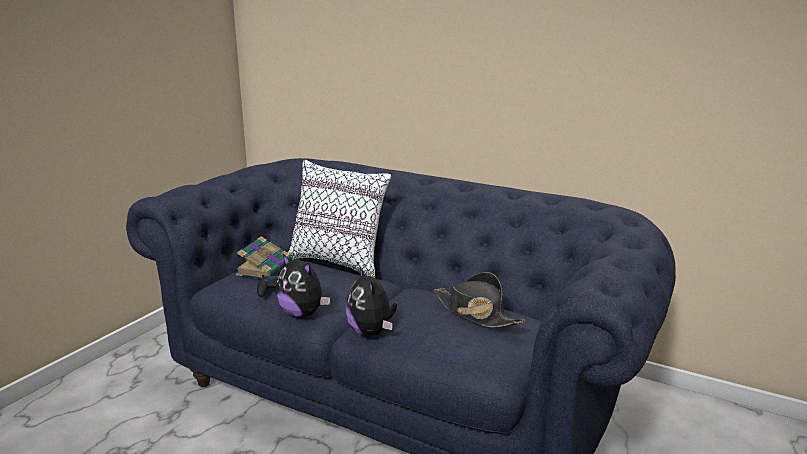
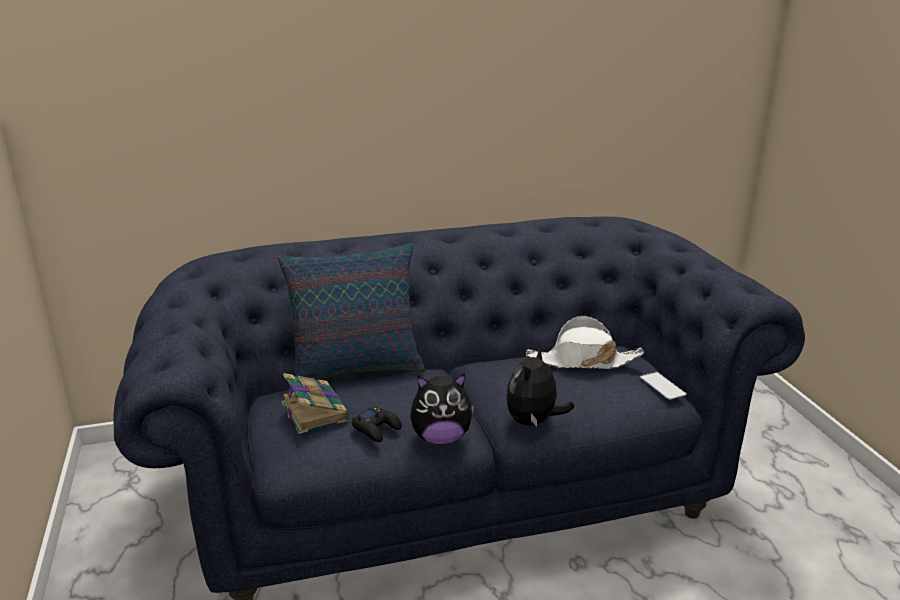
camera: 45 degrees left, 5 degrees up
(338, 263) = (357, 372): white pillow -> blue pillow
(371, 332) = (534, 422): plush toy -> plush toy turned 90 degrees clockwise
(475, 313) = (583, 361): black hat -> white hat
(504, 355) = (662, 386): none -> phone

